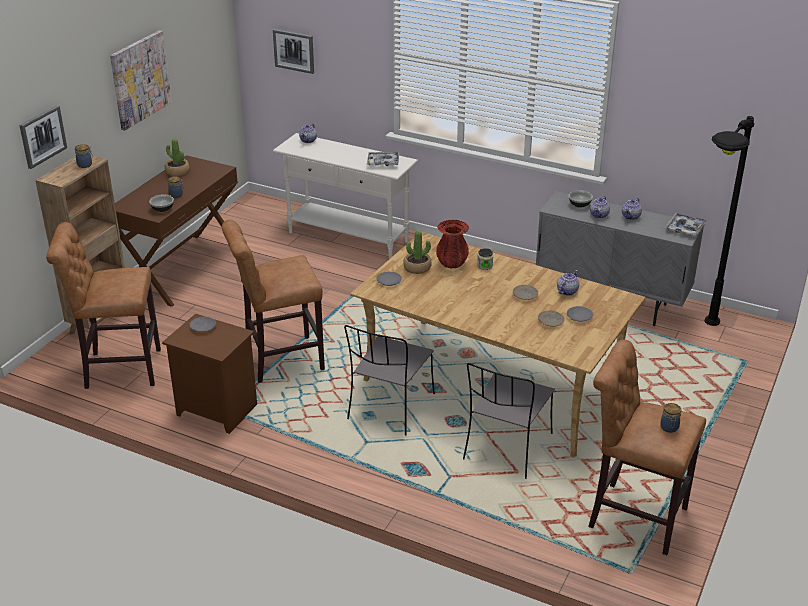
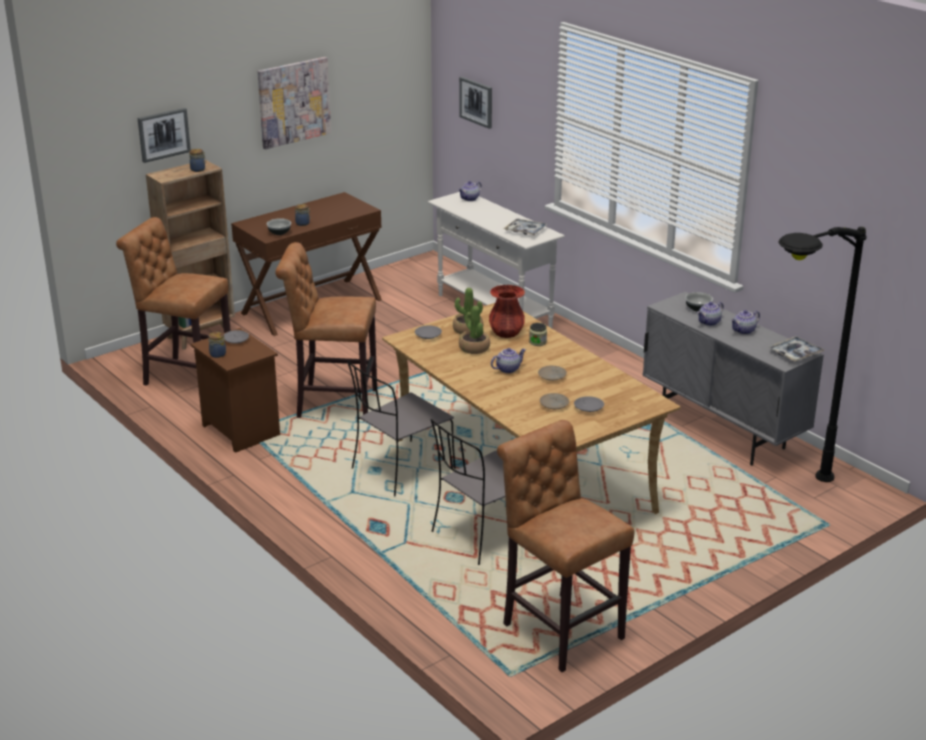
camera: 25 degrees right, 5 degrees down
(177, 172) = (322, 204): potted plant -> potted plant (474, 348)
(566, 291) = (599, 382): teapot -> teapot (508, 369)
(669, 428) = (579, 524): jar -> jar (217, 354)

